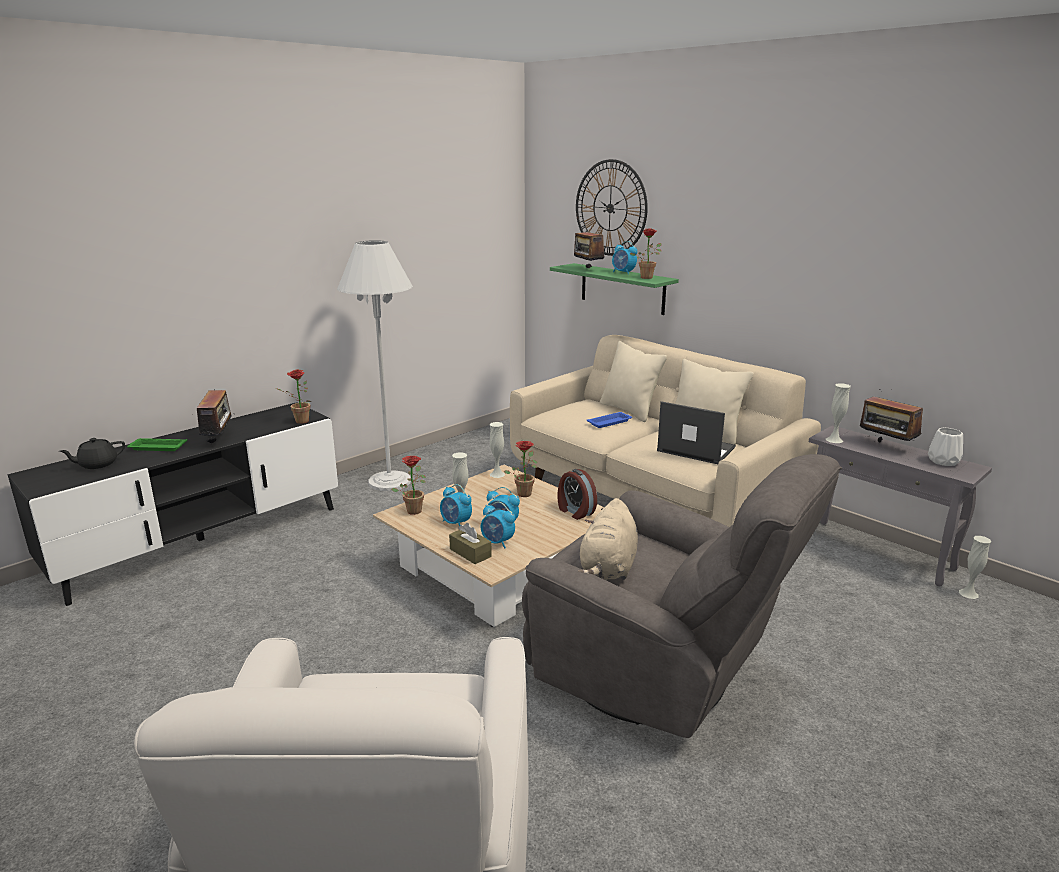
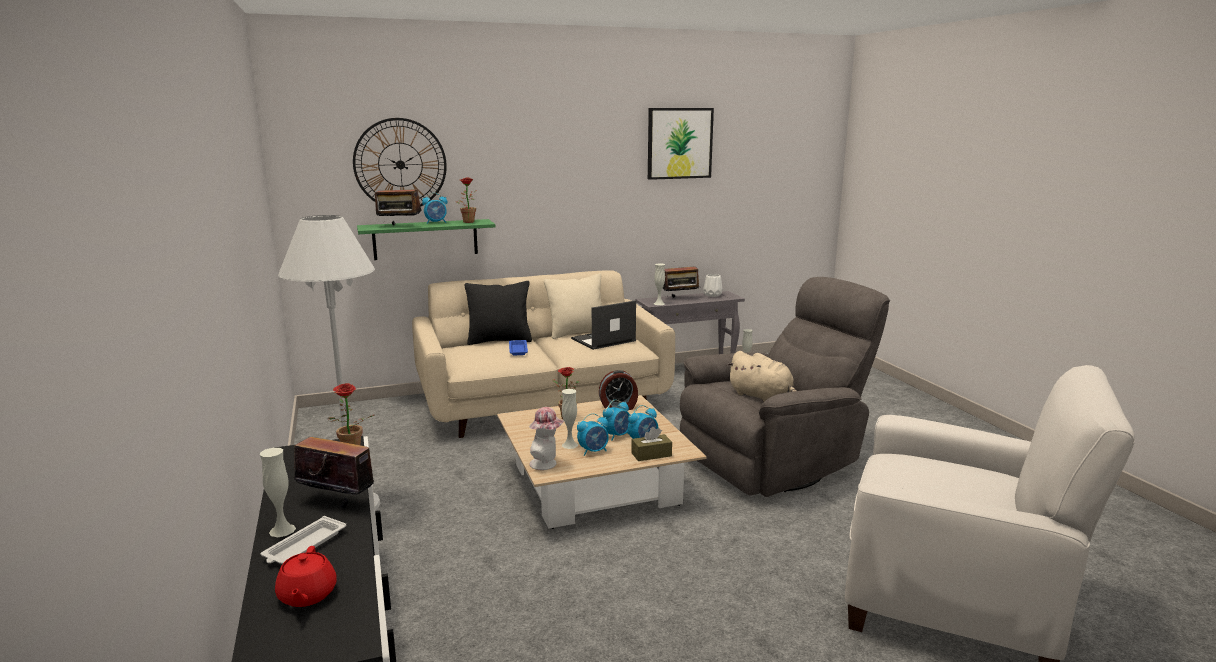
camera: 65 degrees left, 5 degrees down
(97, 464) = (307, 595): black teapot -> red teapot
(157, 447) = (304, 546): green tray -> white tray
(414, 509) = (546, 464): potted plant -> hat
(497, 474) = (515, 420): white vase -> white vase (282, 530)
(629, 410) = (499, 340): beige pillow -> black pillow
(944, 212) = (679, 143): none -> picture

